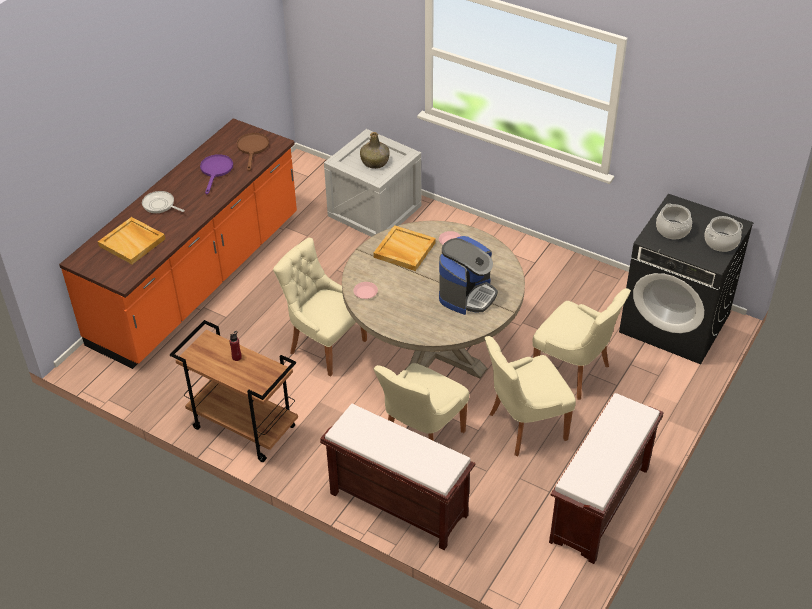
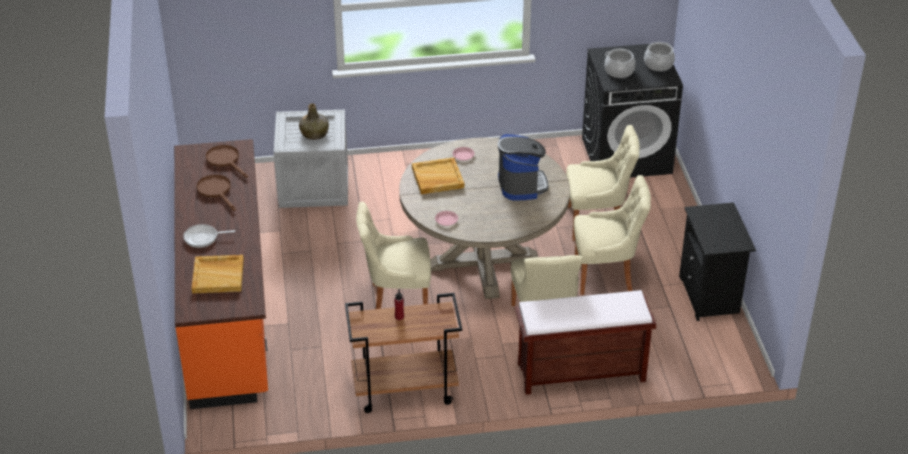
camera: 40 degrees left, 5 degrees down
(216, 171) = (216, 191): purple frying pan -> brown frying pan
(524, 426) = (606, 275): beige chair -> beige chair turned 120 degrees counterclockwise
(599, 506) = (710, 296): brown bench -> black nightstand

